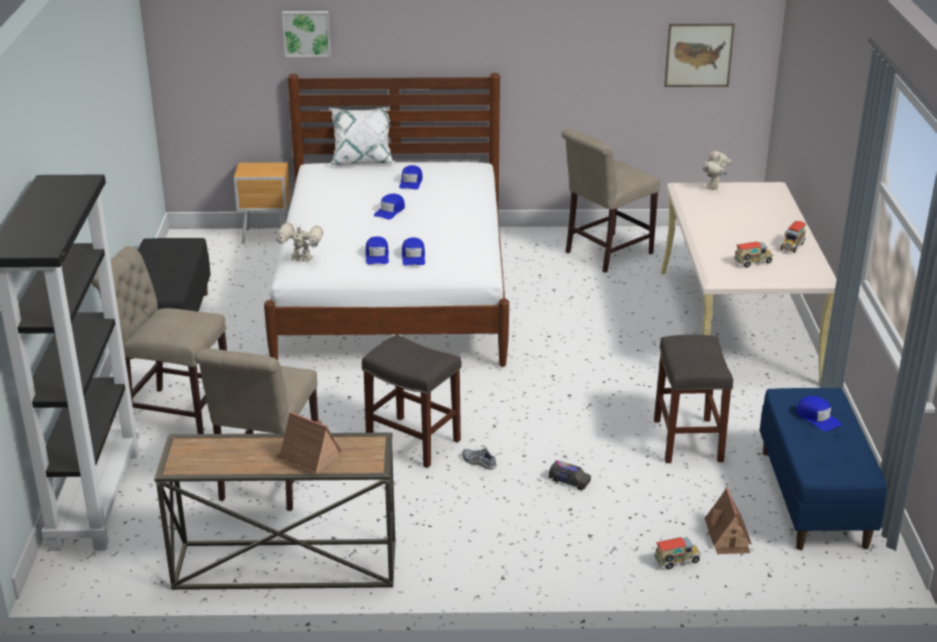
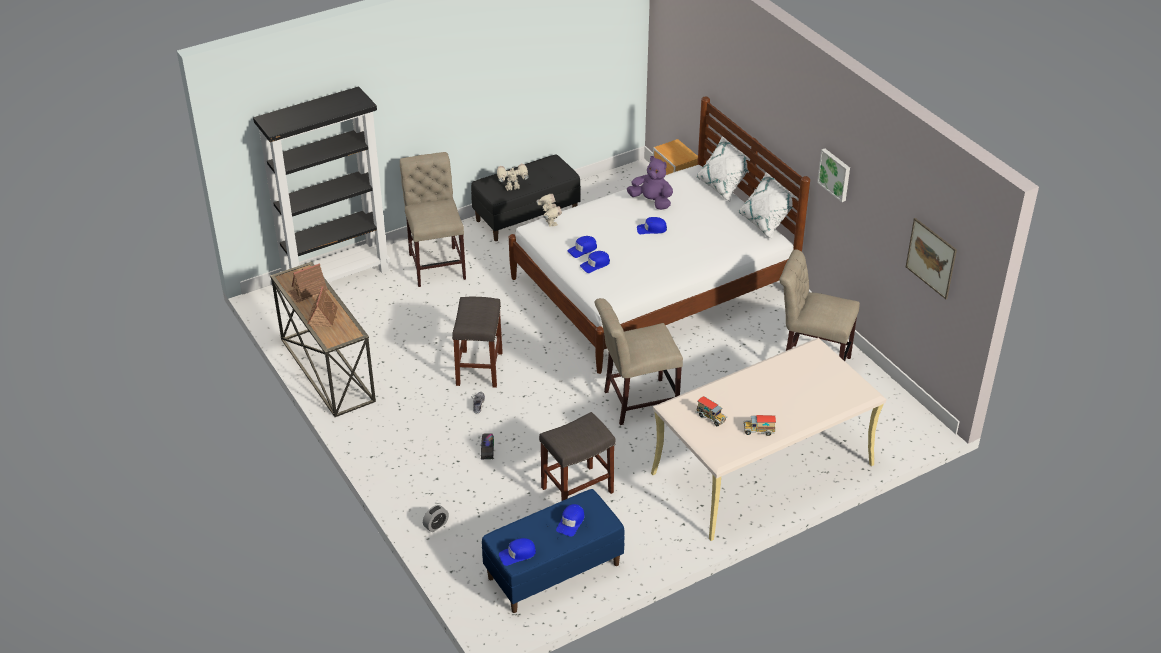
camera: 60 degrees right, 10 degrees up
(267, 483) = (394, 330): beige chair -> beige chair (636, 402)
(306, 33) = (719, 73): picture -> picture (835, 174)
(341, 198) = (651, 201): none -> purple plush toy
(411, 182) = (706, 220): blue cap -> blue cap (517, 554)
(449, 160) = (766, 223): none -> white pillow
(677, 562) = (436, 525): toy truck -> alarm clock
(714, 187) = (831, 362): toy robot -> toy robot (513, 189)
(728, 537) = (479, 541): toy house -> toy house (308, 291)

